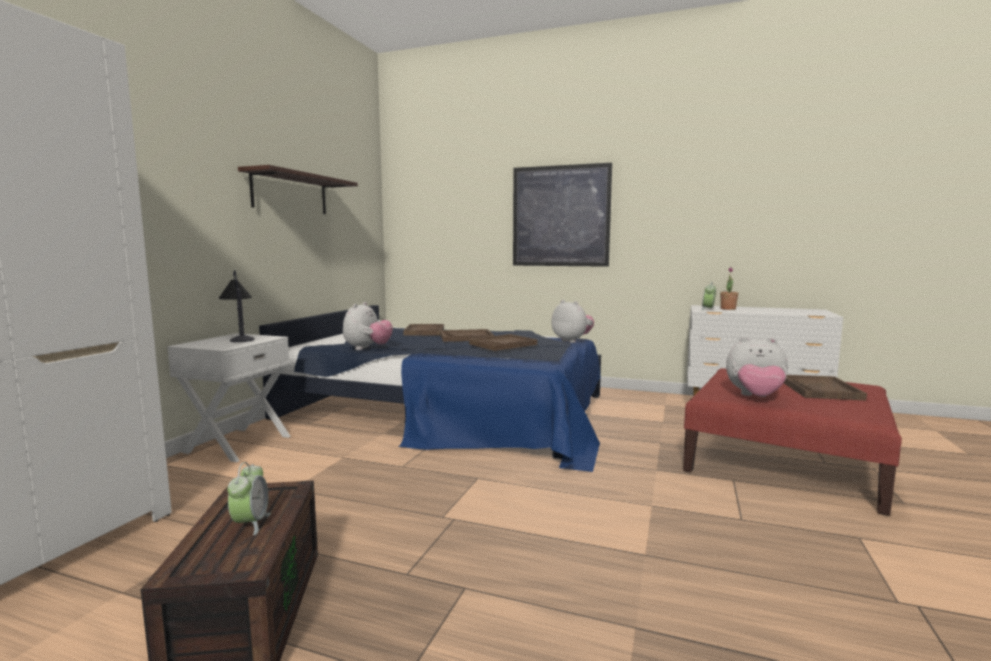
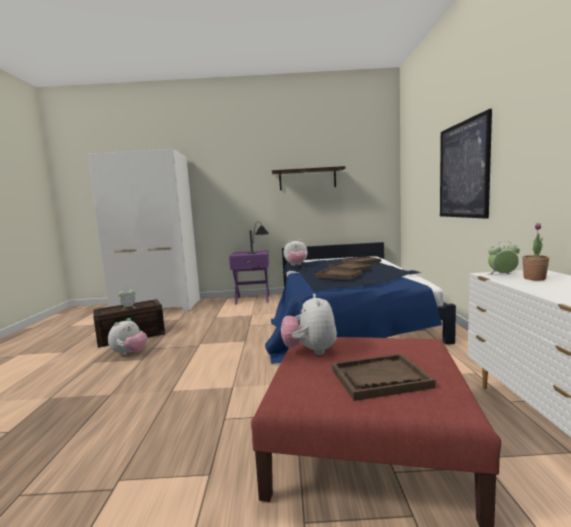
camera: 70 degrees right, 0 degrees up
(237, 444) = (252, 299): white nightstand -> purple nightstand
(572, 341) = (407, 284): plush toy -> plush toy (129, 353)

